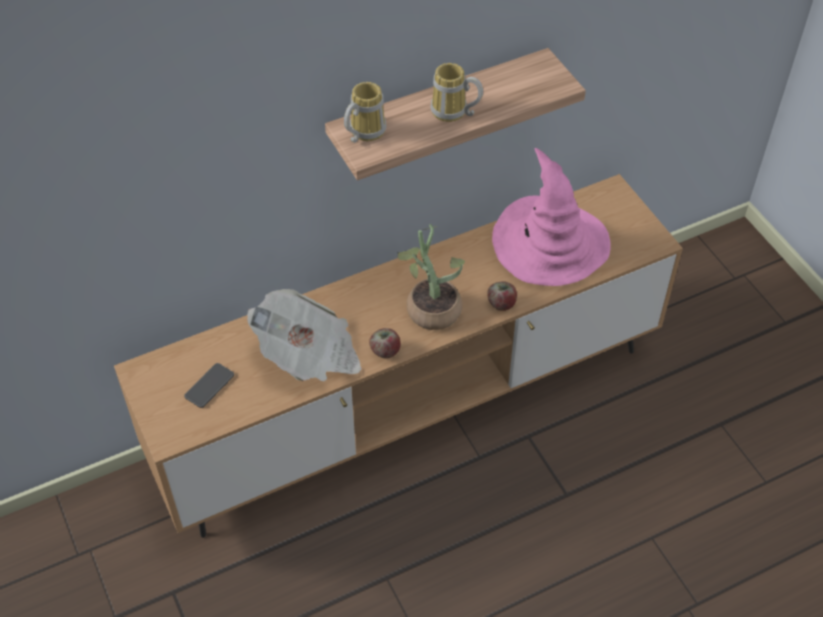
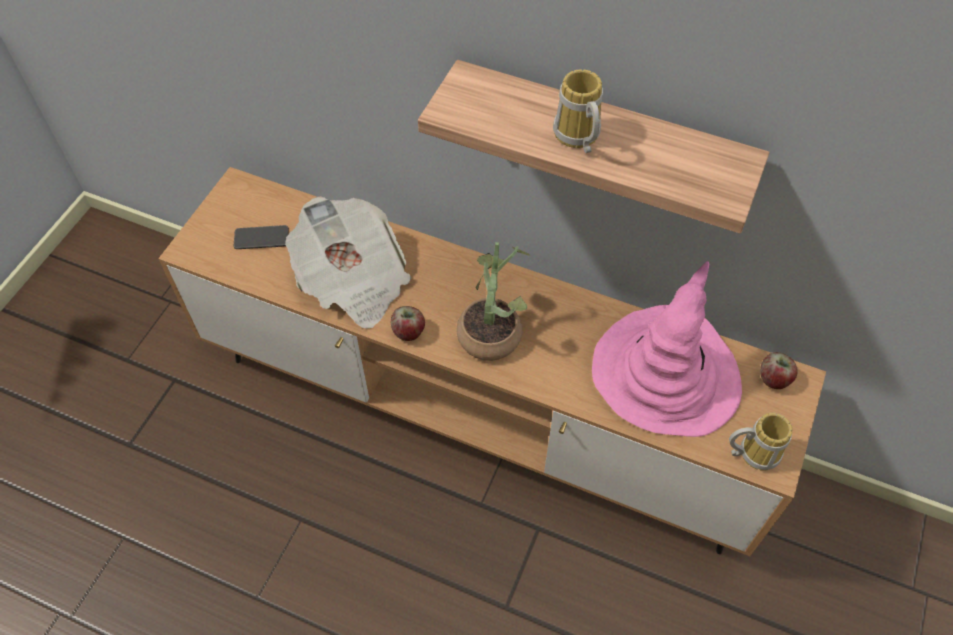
camera: 50 degrees right, 5 degrees up
(363, 132) = (473, 91): mug -> mug (752, 451)
(501, 304) = (551, 384): apple -> apple (774, 379)

